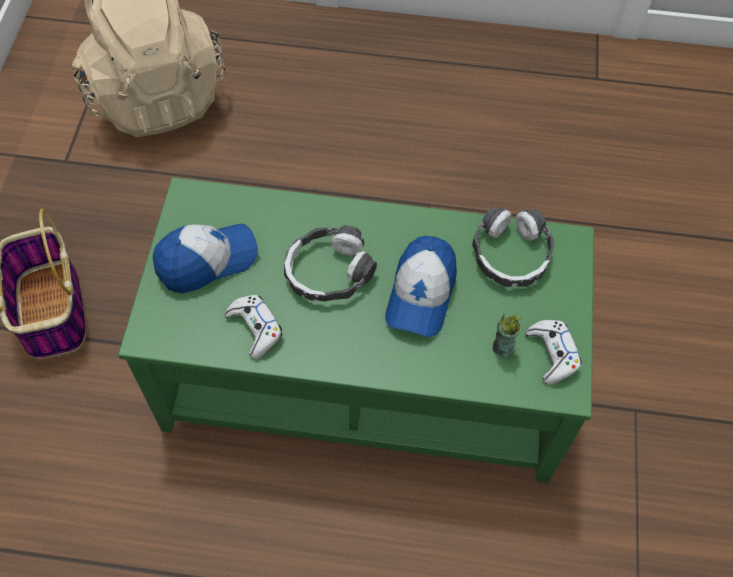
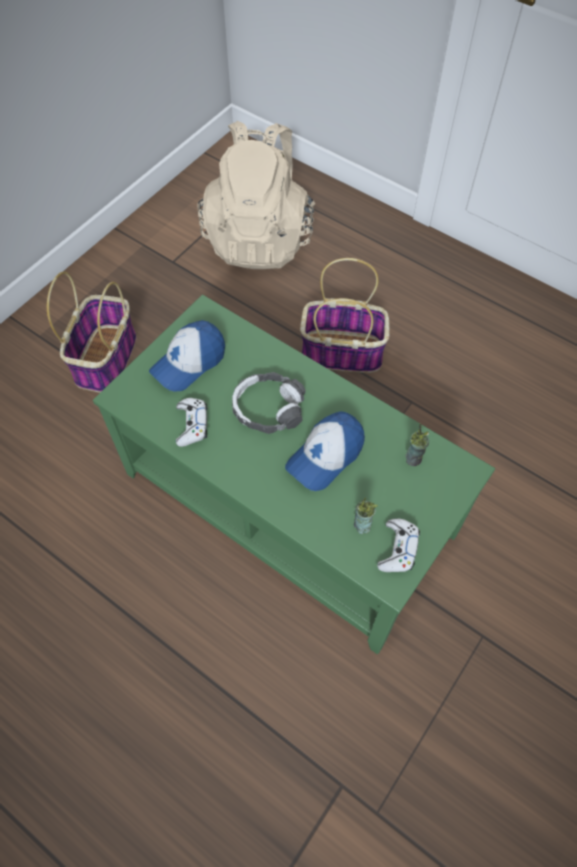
camera: 30 degrees right, 0 degrees up
(207, 261) = (189, 362): cap -> cap turned 135 degrees clockwise
(326, 182) = (343, 352): none -> basket
(511, 254) = (413, 458): headphones -> cup

